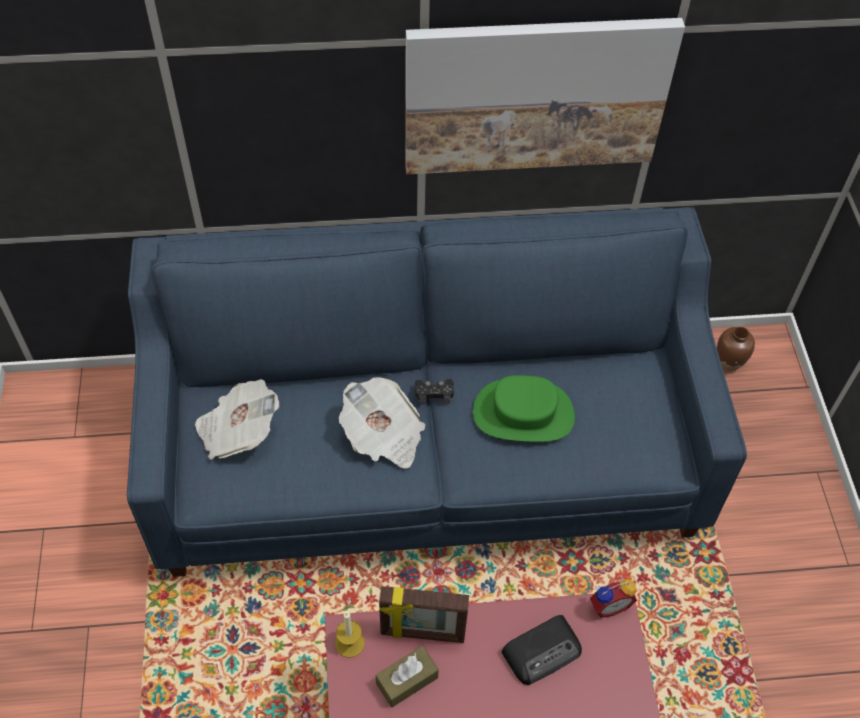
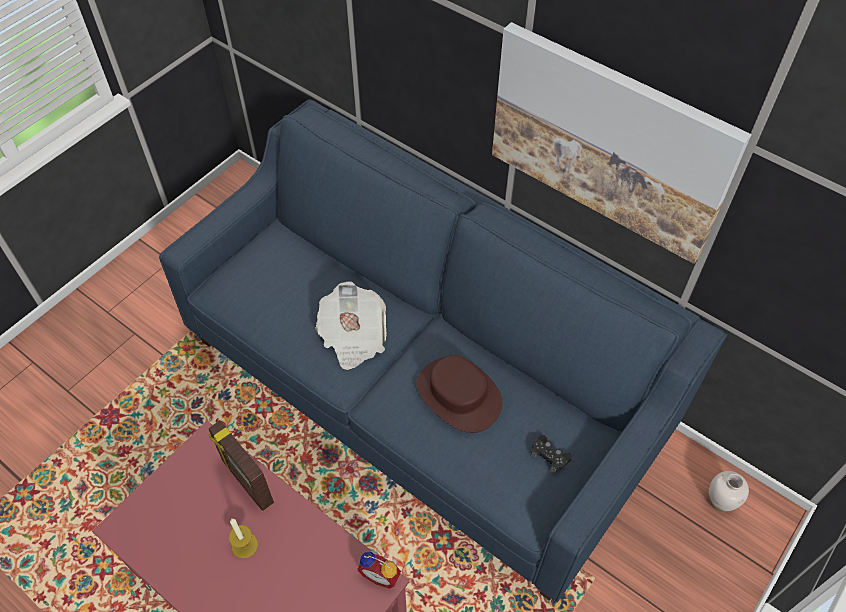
camera: 45 degrees right, 0 degrees up
(238, 431) = (273, 267): newspaper -> none
(349, 643) = (201, 449): candle -> candle (244, 545)
(407, 680) = (206, 502): brown tissue box -> none
(434, 393) = (416, 335): black game controller -> black game controller (549, 456)
(523, 414) = (458, 395): green hat -> brown hat
(543, 651) = (305, 563): radio -> none
(728, 362) = (720, 501): brown vase -> white vase

